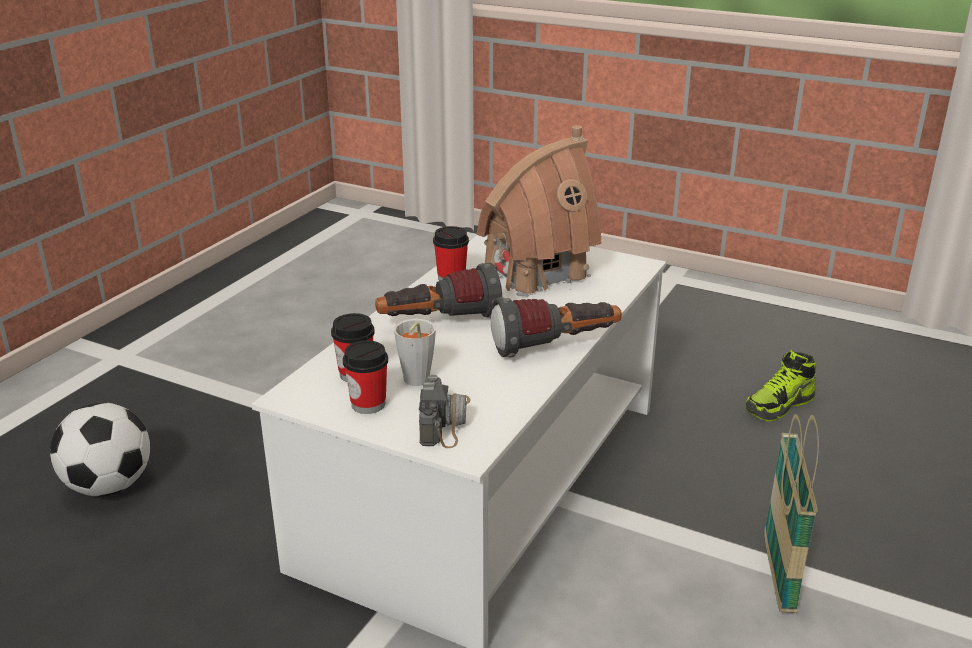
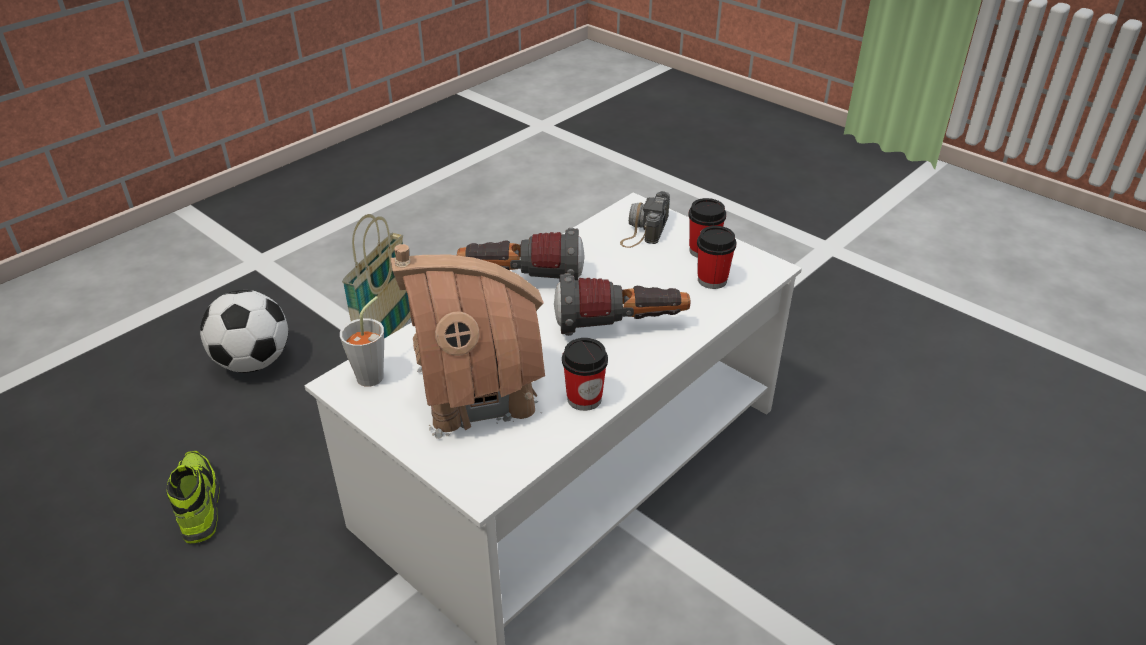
camera: 165 degrees left, 10 degrees up
(109, 486) = (970, 539): football -> football (253, 362)
(414, 382) = (661, 264): grey cup -> grey cup (374, 373)
(779, 405) = (198, 504): shoe -> shoe turned 90 degrees counterclockwise

